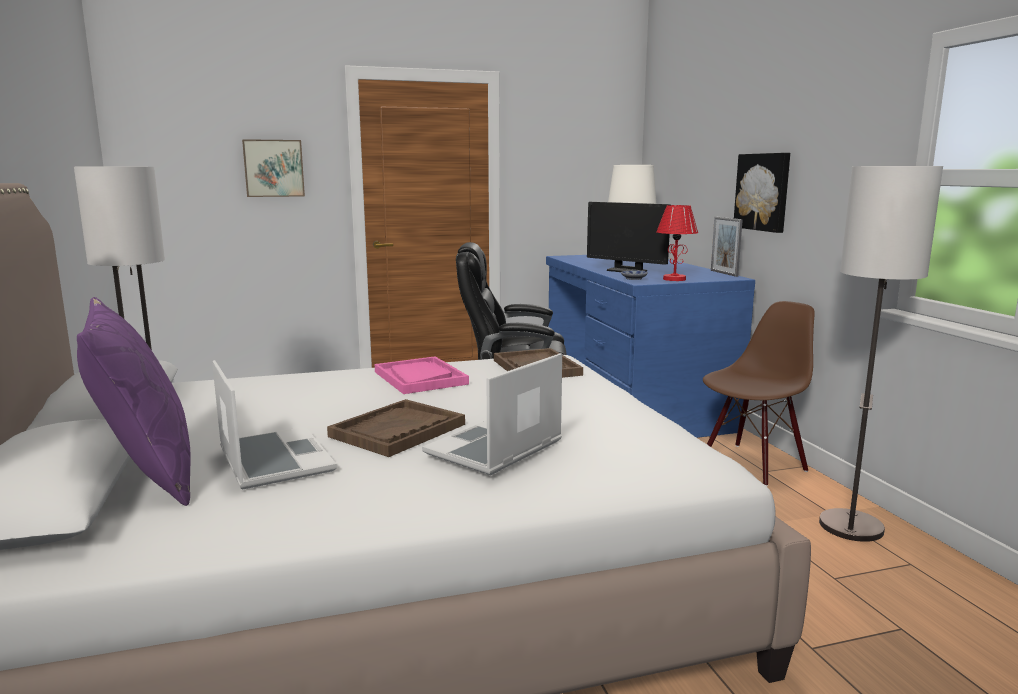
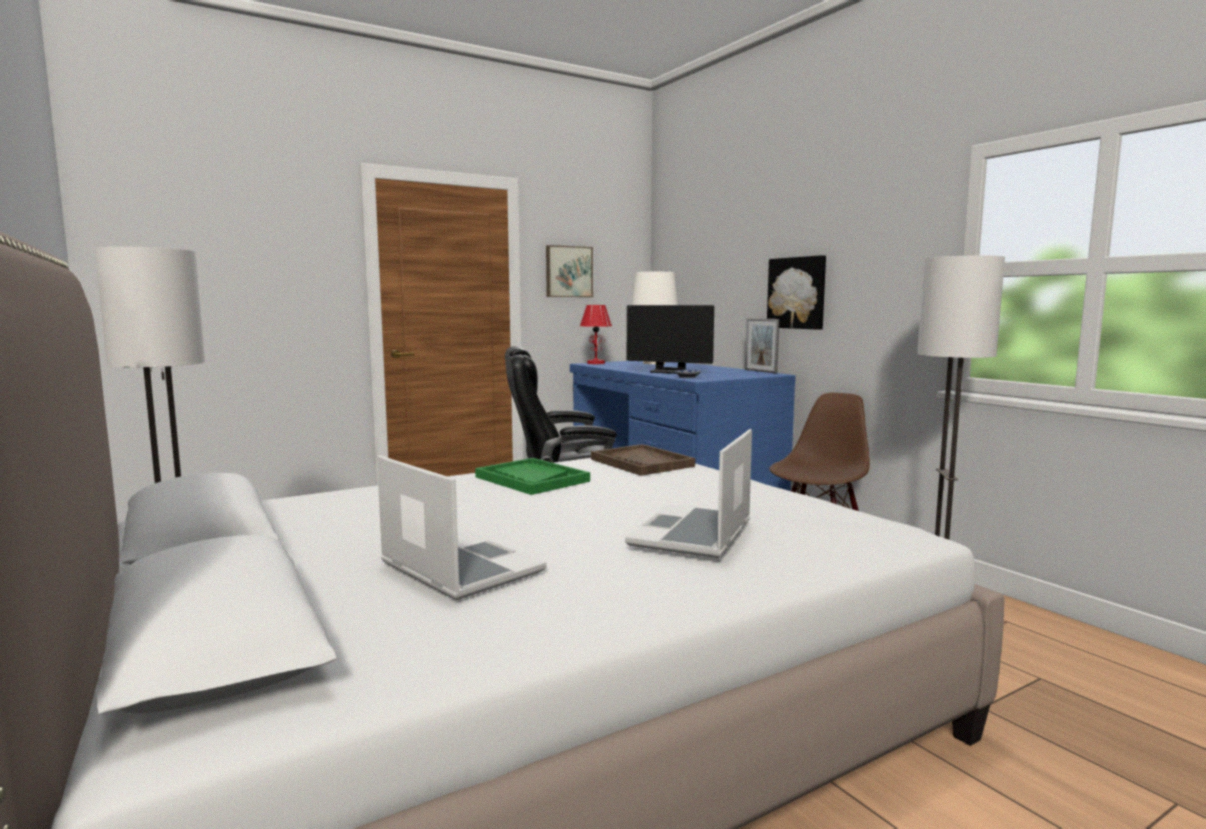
camera: 15 degrees left, 5 degrees down
(147, 473) = (313, 597): purple pillow -> none
(274, 168) = (281, 270): picture -> picture (568, 271)
(398, 430) = (568, 528): brown tray -> none
(420, 378) = (531, 479): pink tray -> green tray
(674, 279) = (725, 376): red table lamp -> red table lamp (596, 363)

